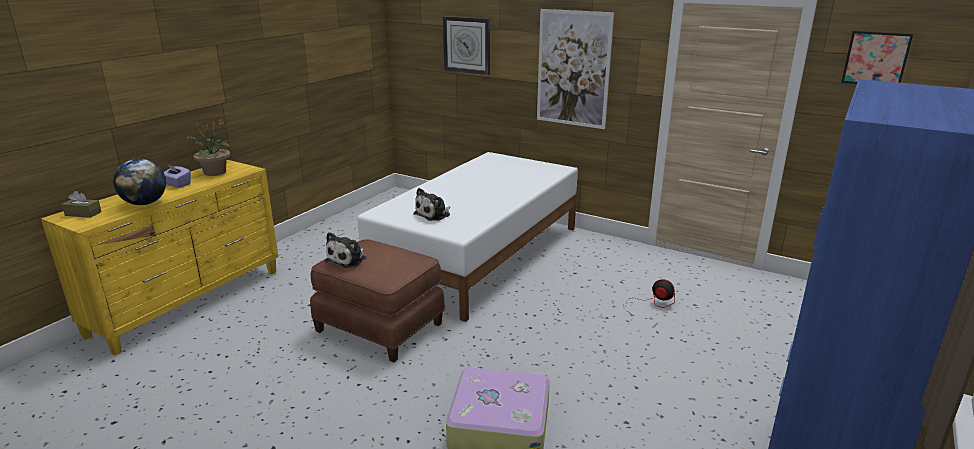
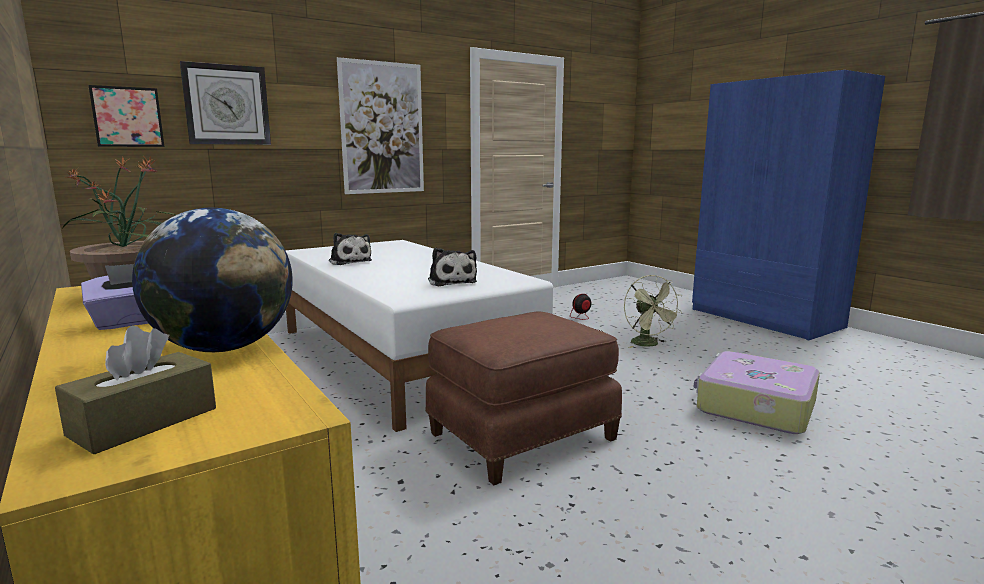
camera: 65 degrees left, 10 degrees down
(348, 259) = (505, 340): plush toy -> plush toy (349, 261)
(616, 352) = (649, 344): none -> green fan
(876, 58) = (597, 104): picture -> picture (127, 117)

